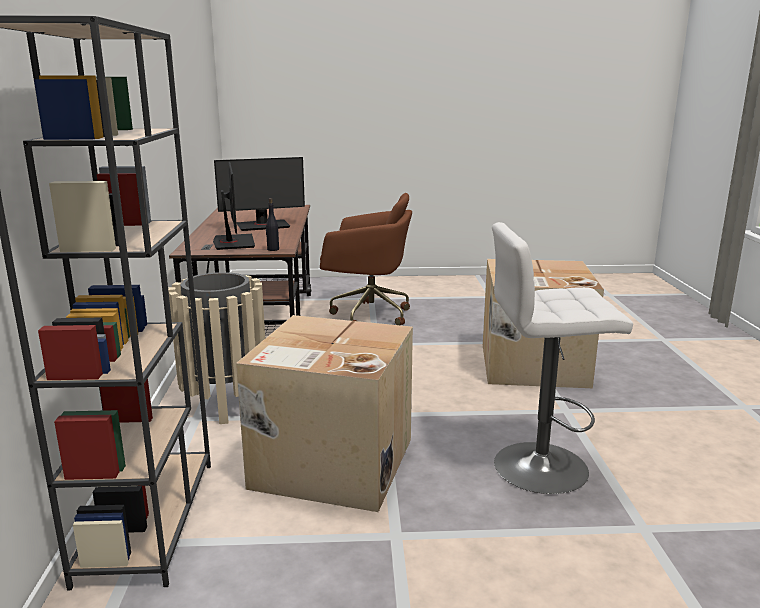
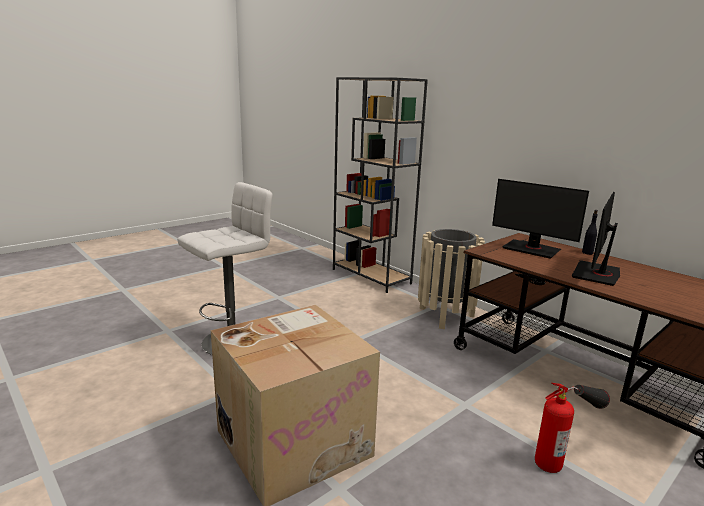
camera: 140 degrees right, 0 degrees up
(273, 249) = (487, 250): black bottle -> black bottle (587, 253)
(330, 464) = (340, 309): cardboard box -> none
(367, 315) = (564, 455): brown office chair -> fire extinguisher

